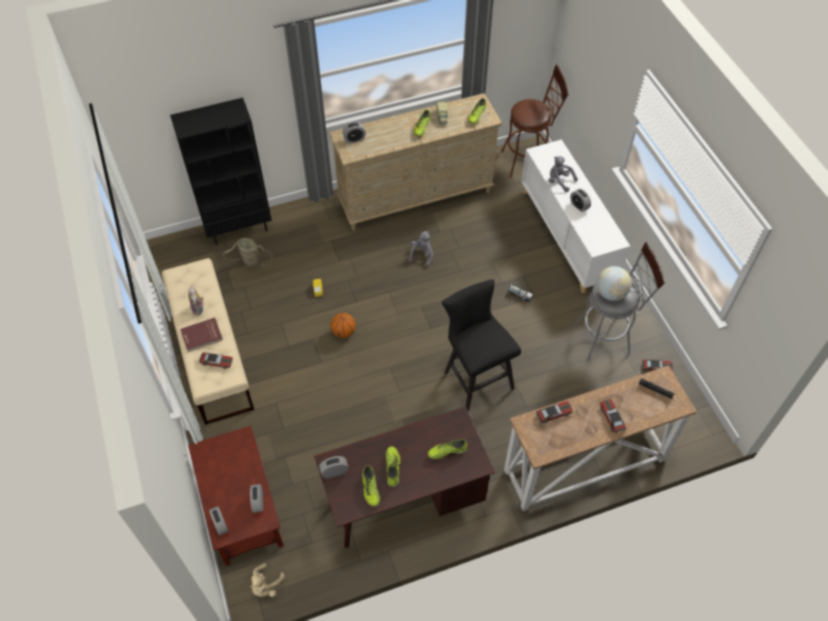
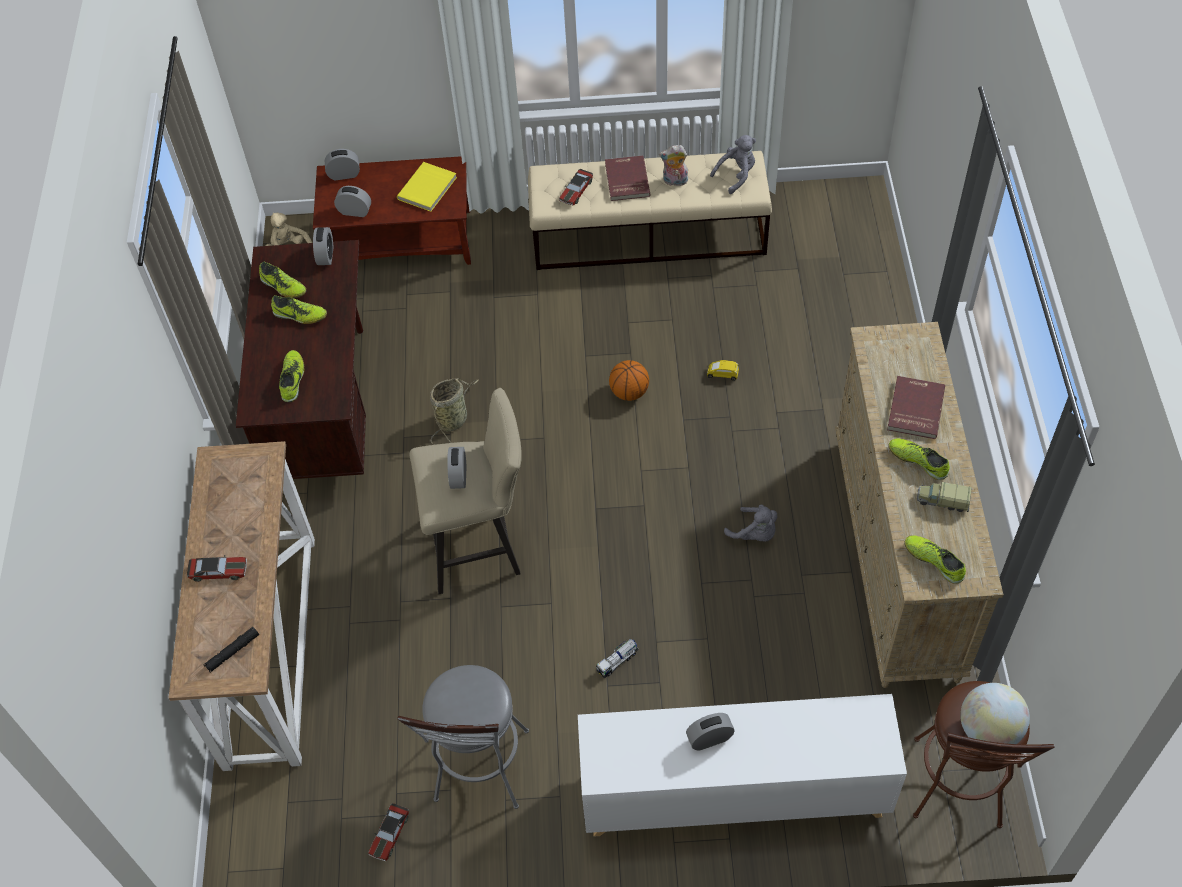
camera: 110 degrees right, 0 degrees up
(226, 459) = (428, 189): none -> yellow book
(239, 228) = (881, 293): black bookcase -> none
(250, 261) = (806, 298): basket -> basket (453, 419)
(354, 139) = (910, 354): alarm clock -> alarm clock (458, 476)
(370, 489) = (283, 287): shoe -> shoe turned 150 degrees counterclockwise
(390, 133) = (914, 409): none -> red book
(475, 377) = (481, 546): black stool -> beige stool
(553, 413) = (264, 497): toy car -> none
(559, 181) = (785, 726): grey plush toy -> grey plush toy (736, 175)
(610, 293) = (467, 691): globe -> globe (988, 730)

